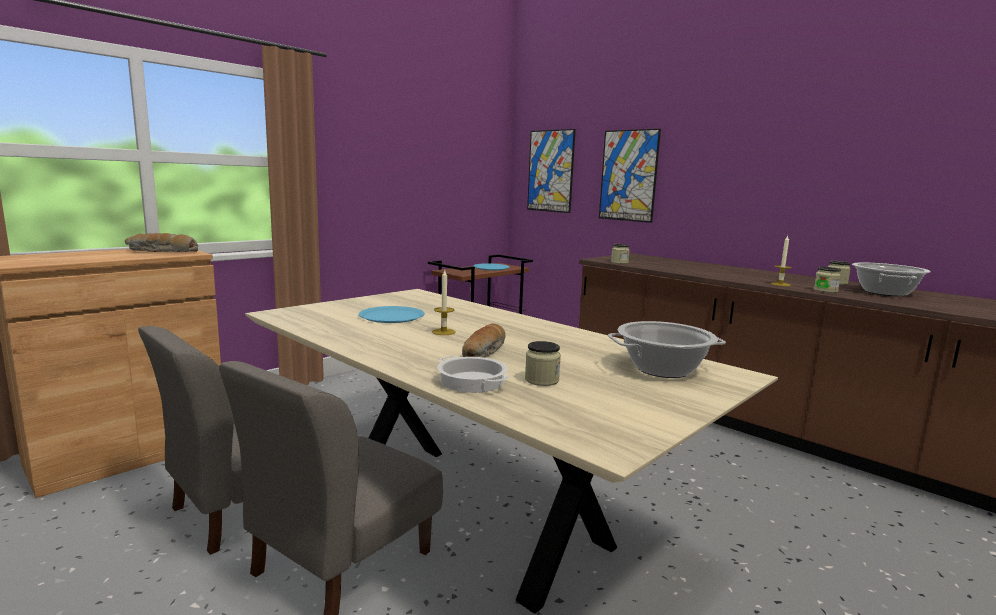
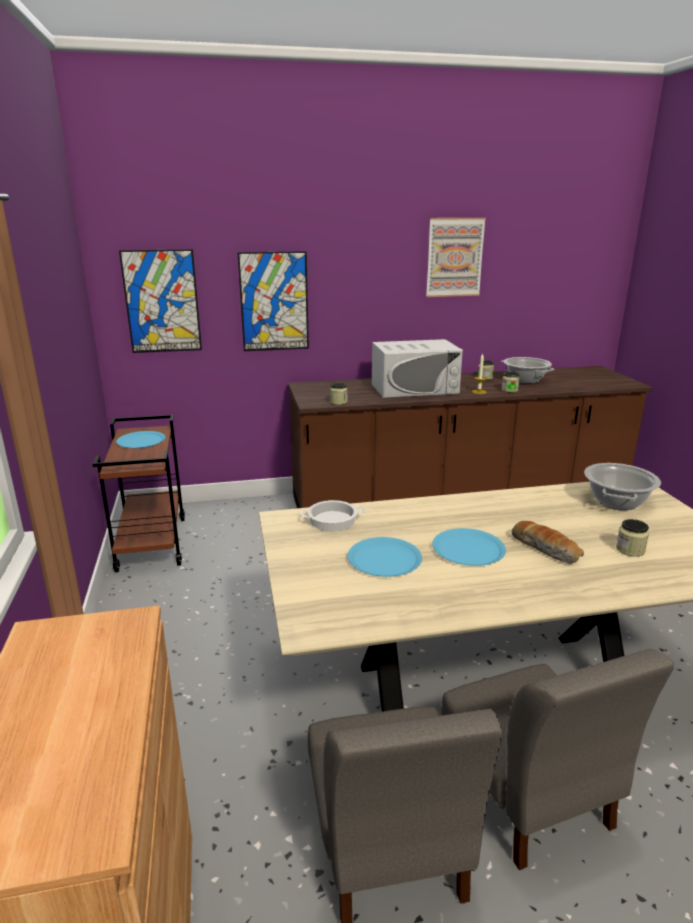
camera: 55 degrees left, 10 degrees up
(162, 252) = (83, 649): bread -> none
(443, 332) = (468, 548): candle -> blue plate
(471, 381) = (626, 578): cooking pot -> cooking pot (332, 520)
(719, 271) = (414, 388): none -> white microwave
(826, 132) = (454, 257): none -> picture

